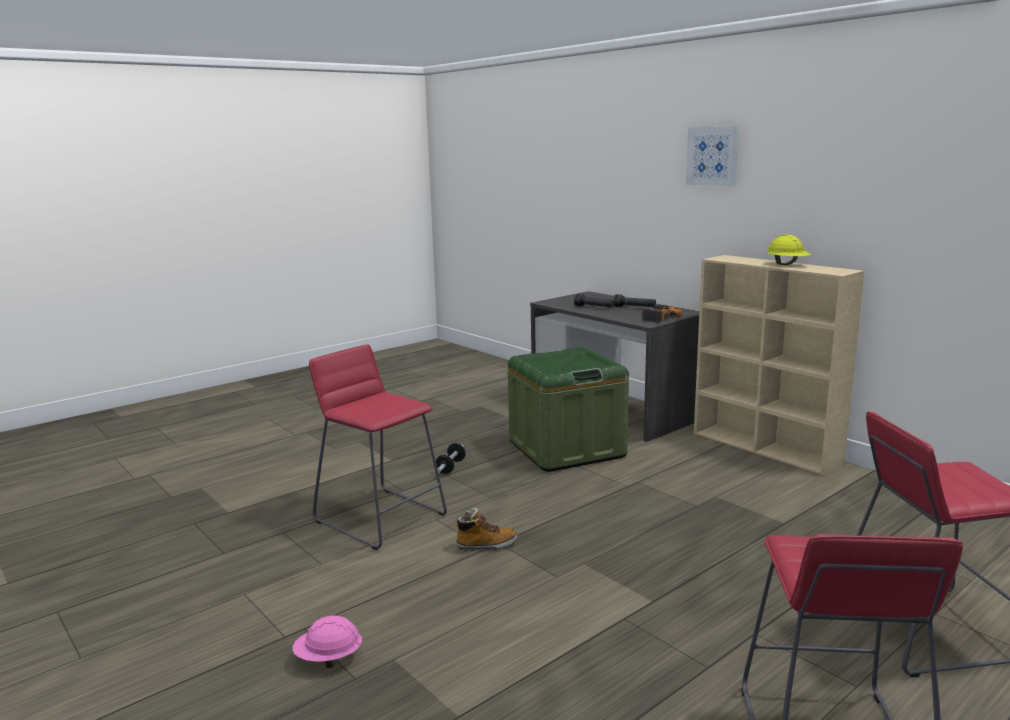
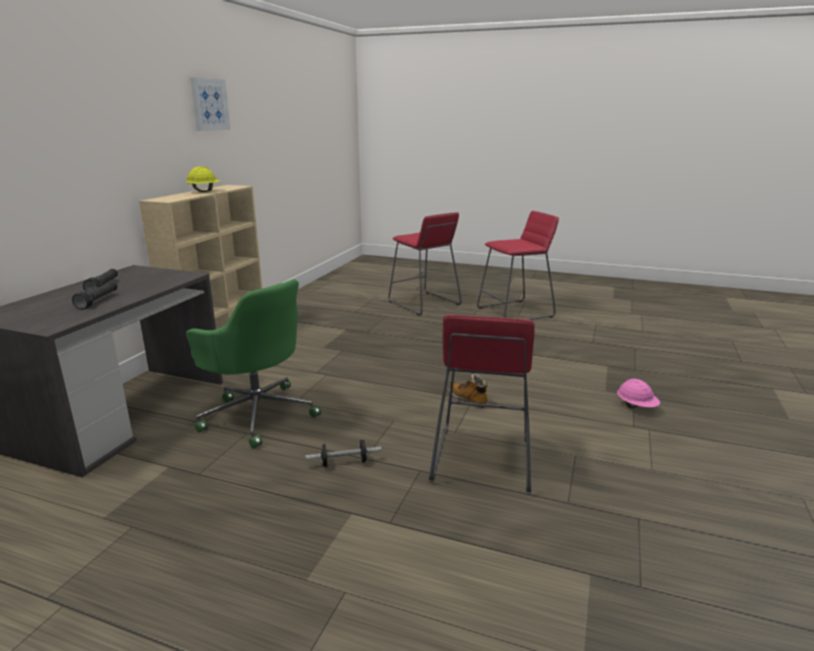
camera: 120 degrees left, 5 degrees up
(566, 449) = (258, 414): green storage box -> green office chair
(658, 317) = (160, 275): power drill -> none
(712, 156) = (95, 99): picture -> picture (209, 104)

